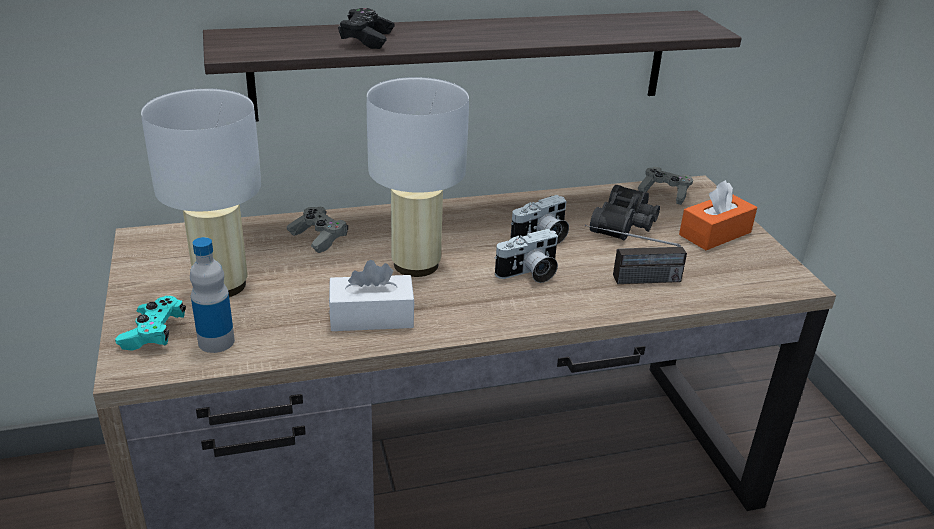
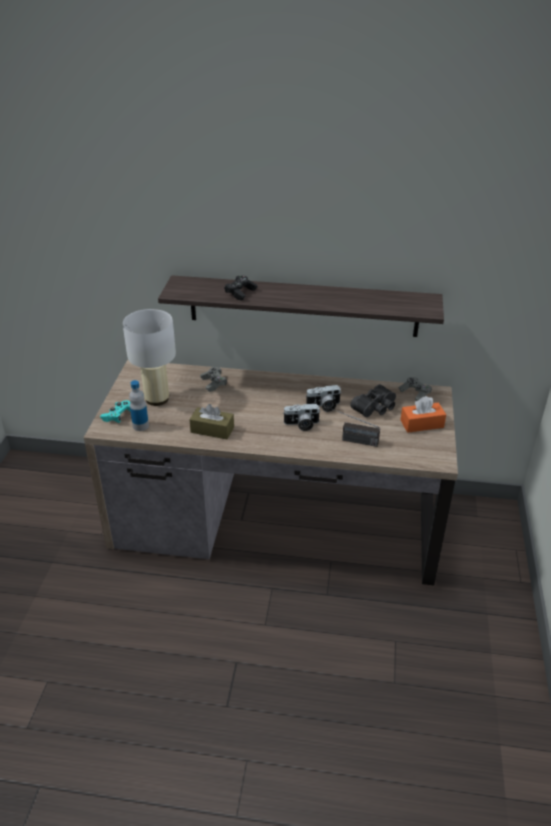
camera: 25 degrees right, 5 degrees up
(371, 317) = (212, 430): white tissue box -> brown tissue box
(417, 265) = (250, 408): white table lamp -> none

